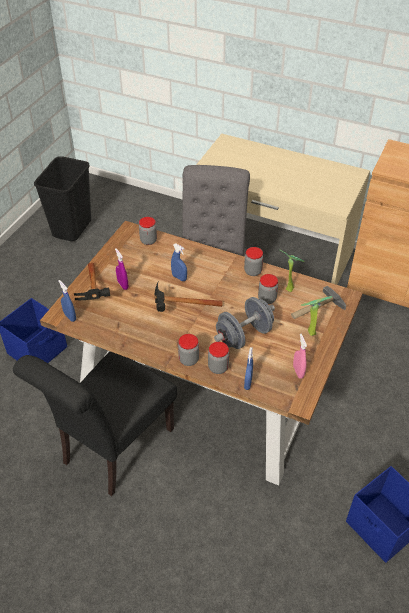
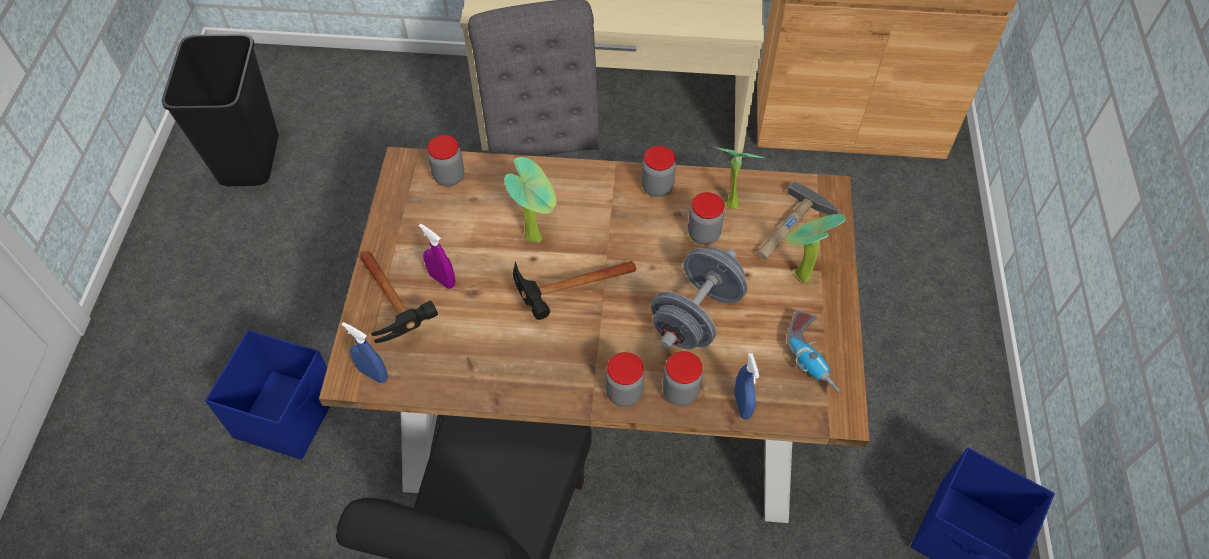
camera: 20 degrees left, 10 degrees up
(179, 277) = (536, 235): blue spray bottle -> potted plant
(298, 371) = (813, 357): pink spray bottle -> power drill

